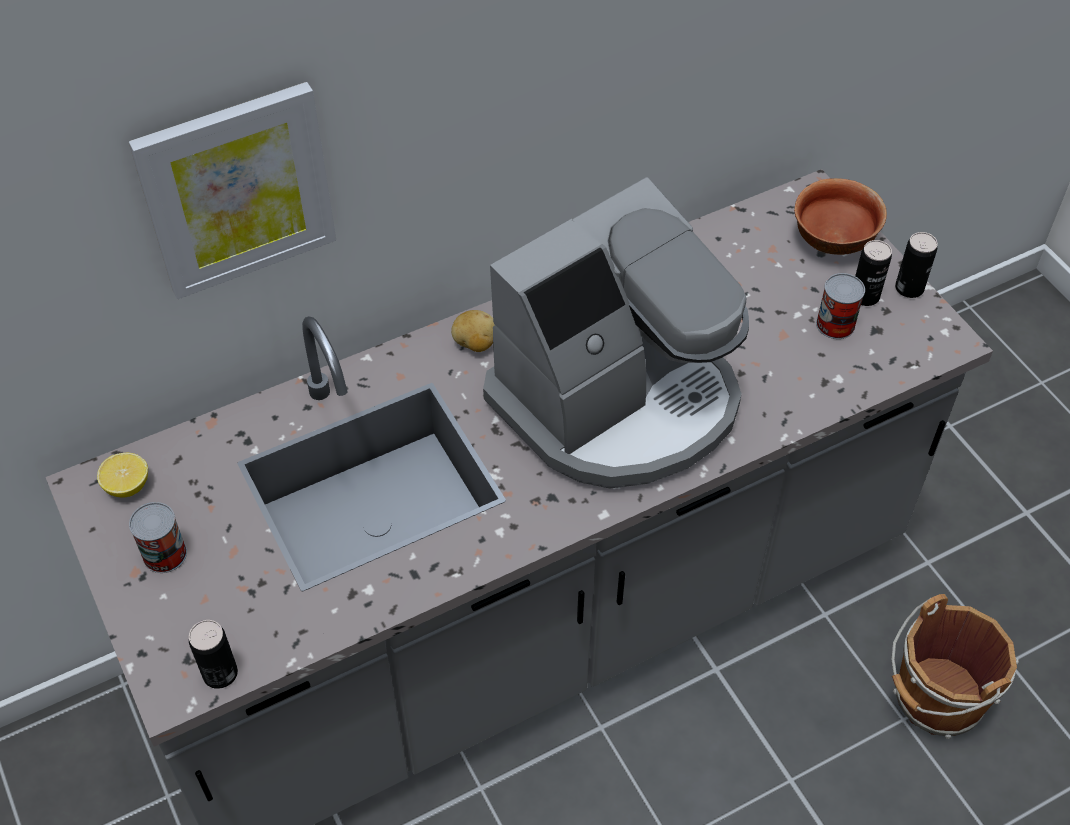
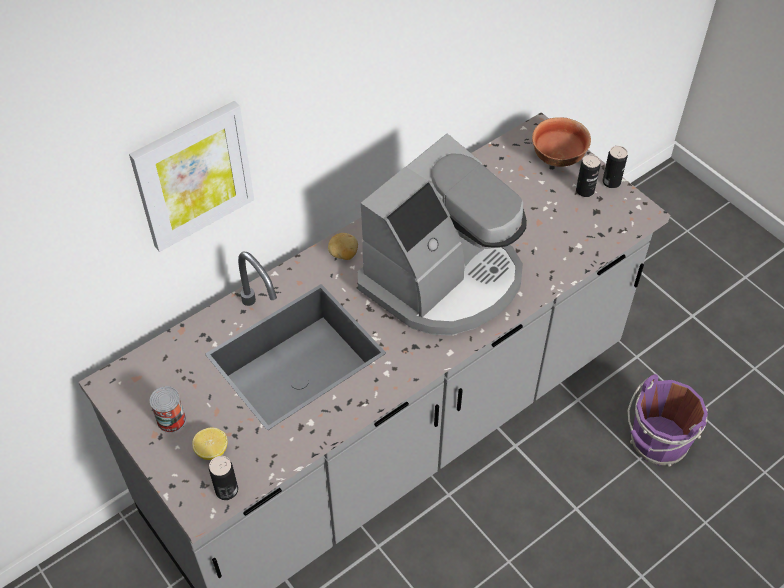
camera: 10 degrees left, 0 degrees up
(127, 486) = (135, 379): lemon -> lemon (212, 450)
(835, 324) = (570, 211): can -> none
(935, 699) = (657, 443): brown bucket -> purple bucket

